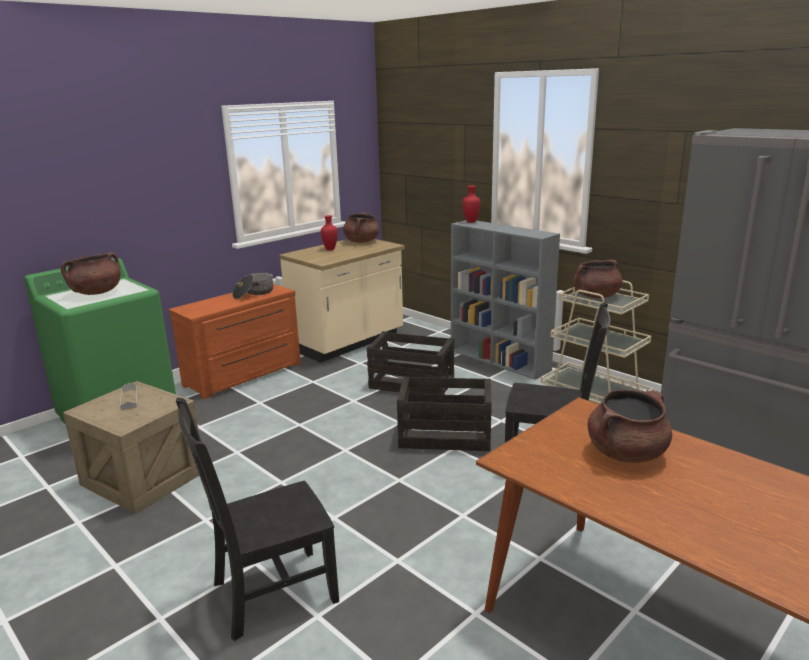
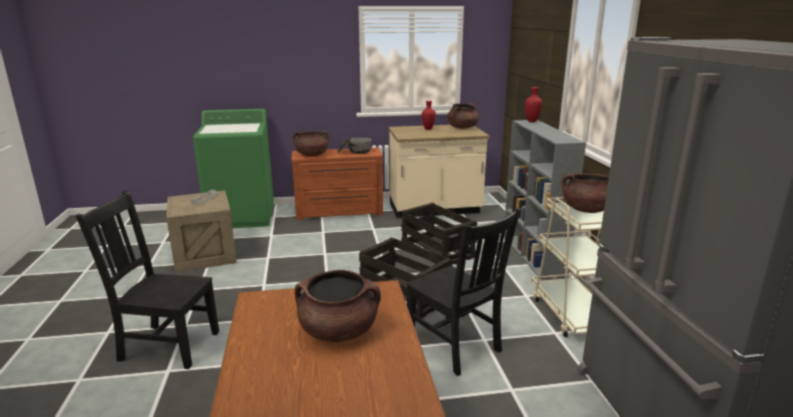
camera: 35 degrees right, 0 degrees up
(96, 292) = (229, 128): brown cooking pot -> brown cooking pot (312, 155)

